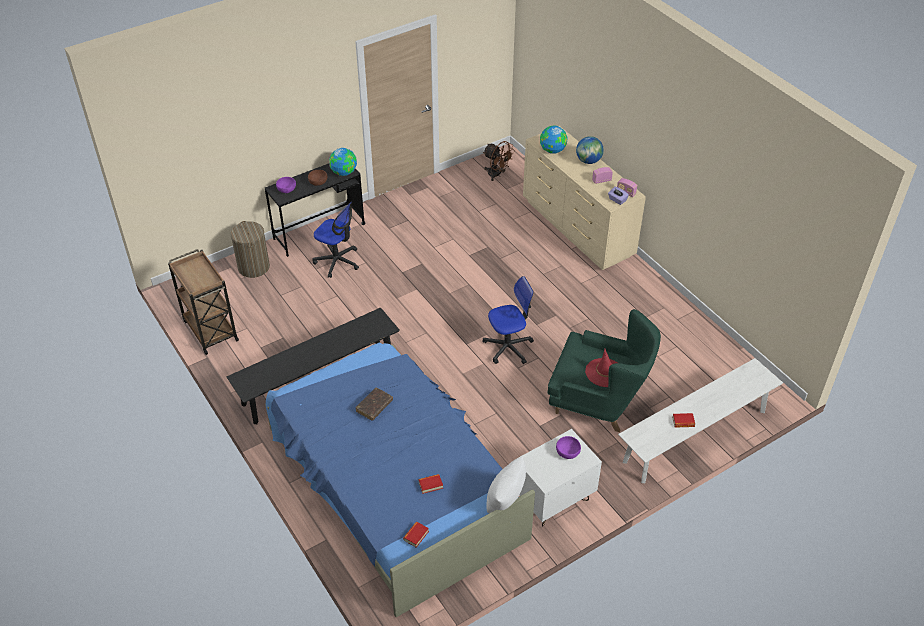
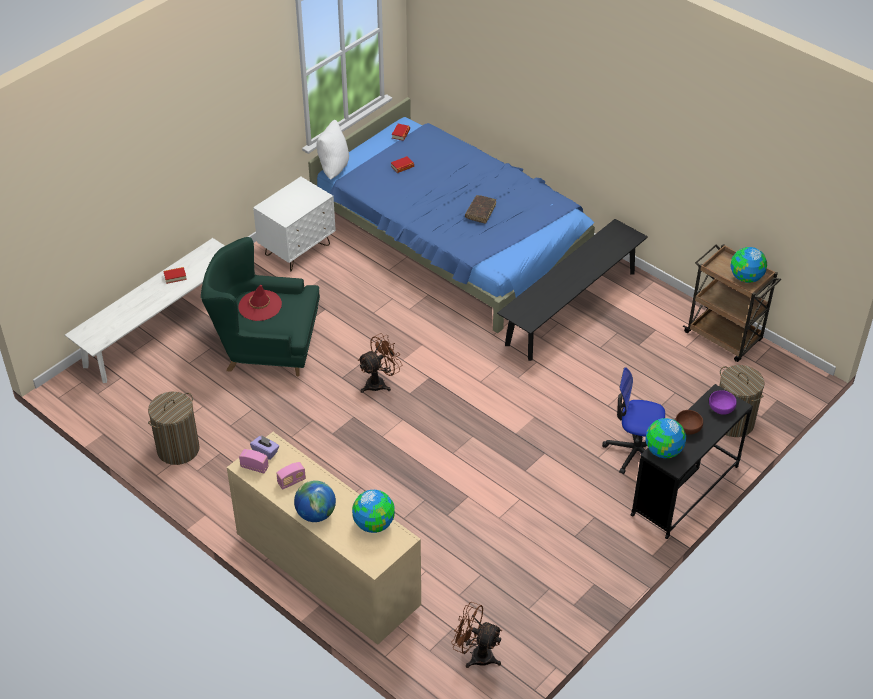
camera: 165 degrees right, 0 degrees up
(194, 270) = (745, 278): none -> globe
(508, 347) = (379, 383): office chair -> brown fan
(567, 452) = (286, 208): purple bowl -> none
(678, 326) = (178, 449): none -> laundry basket

